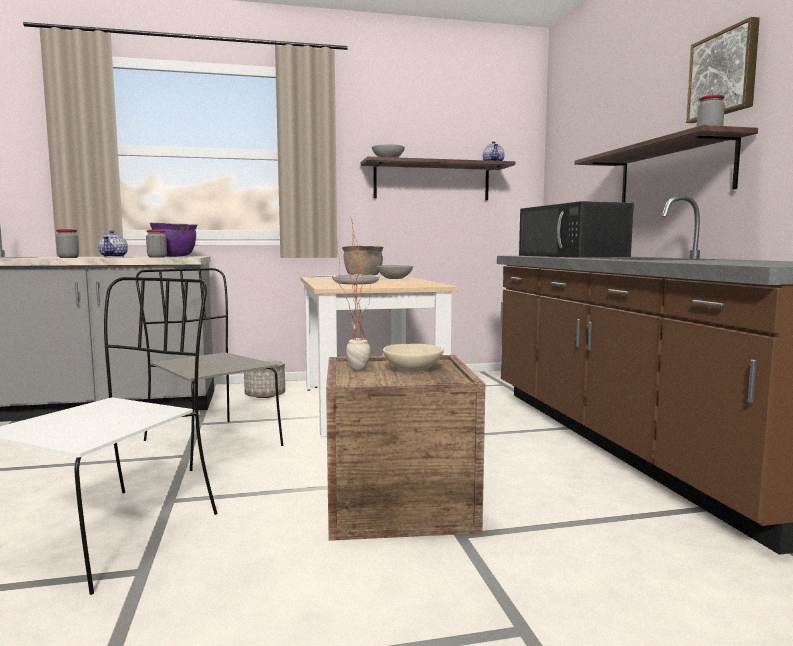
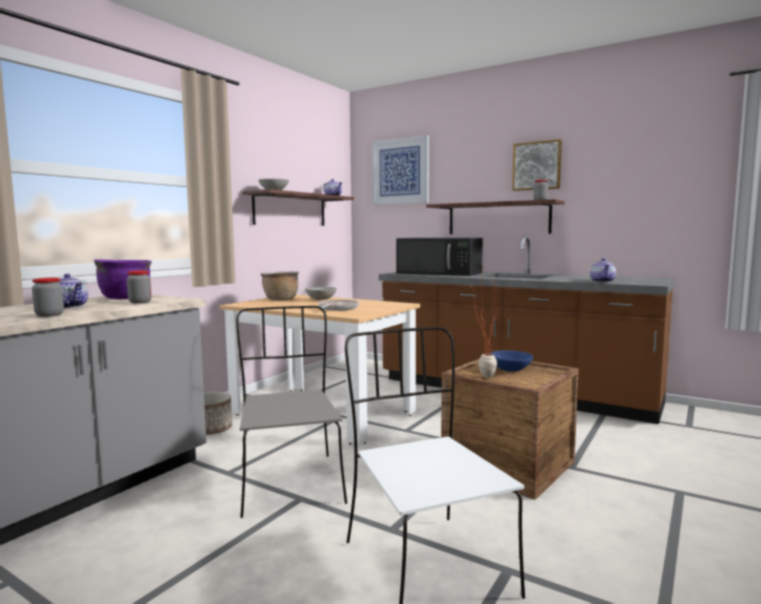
camera: 45 degrees left, 0 degrees up
(210, 443) = (289, 482): grey chair -> grey chair turned 75 degrees clockwise
(413, 370) = (510, 369): beige bowl -> blue bowl
(582, 120) = (400, 171): none -> picture
(706, 262) = (603, 281): none -> teapot

